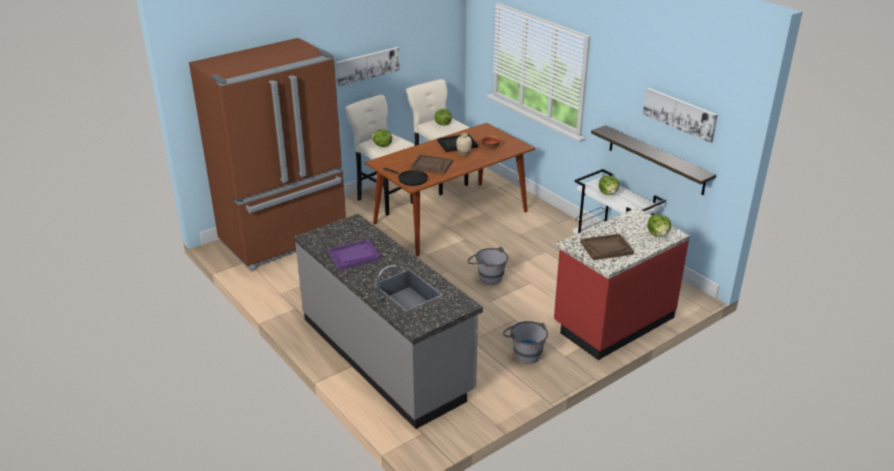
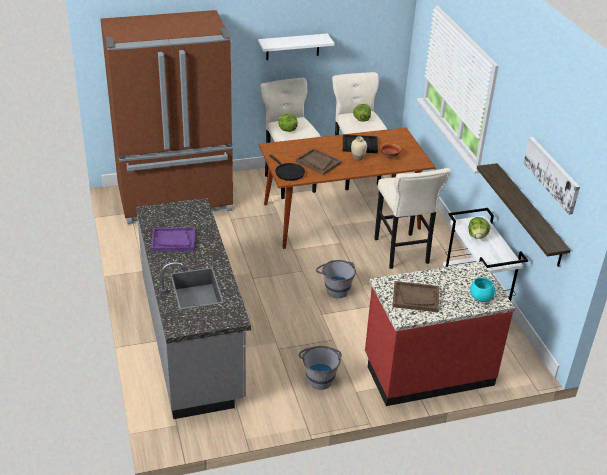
camera: 20 degrees right, 5 degrees up
(367, 65) = (292, 46): picture -> white shelf
(525, 234) = (402, 253): none -> beige stool
(658, 234) = (481, 297): lettuce -> turquoise bowl

